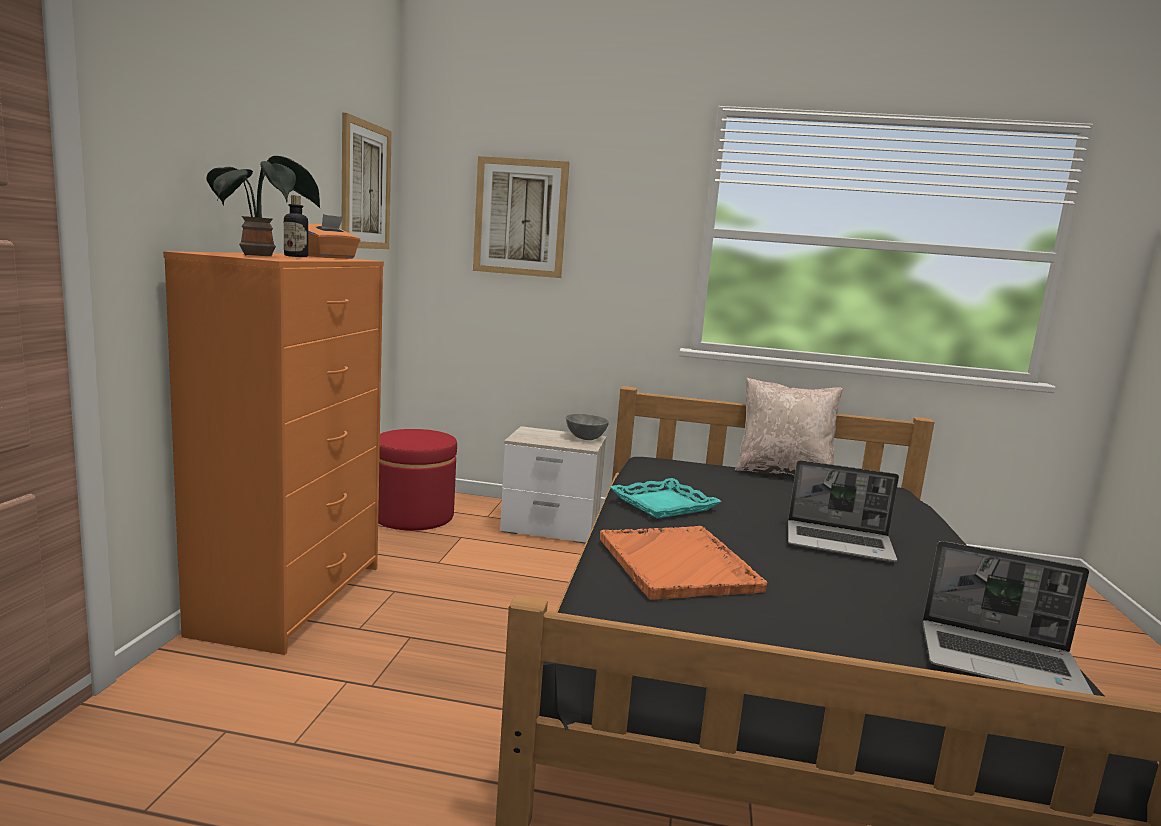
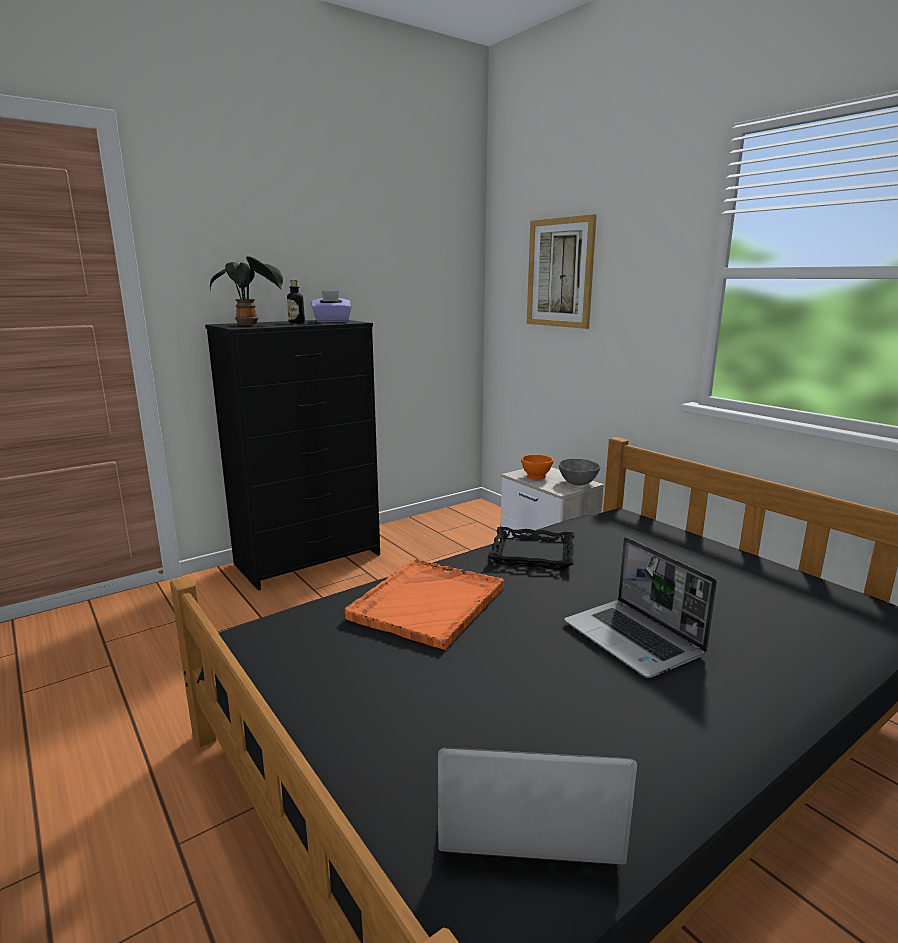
camera: 45 degrees right, 5 degrees up
(291, 598) = (309, 559): orange dresser -> black dresser
(329, 257) = (332, 322): orange tissue box -> purple tissue box
(365, 186) = (434, 260): picture -> none
(413, 516) = (458, 525): red ottoman -> none
(541, 438) = (536, 476): none -> orange bowl
(663, 504) = (532, 554): turquoise tray -> black tray
(783, 472) = (757, 556): beige pillow -> none
(1002, 662) = (525, 814): laptop -> laptop turned 120 degrees clockwise

